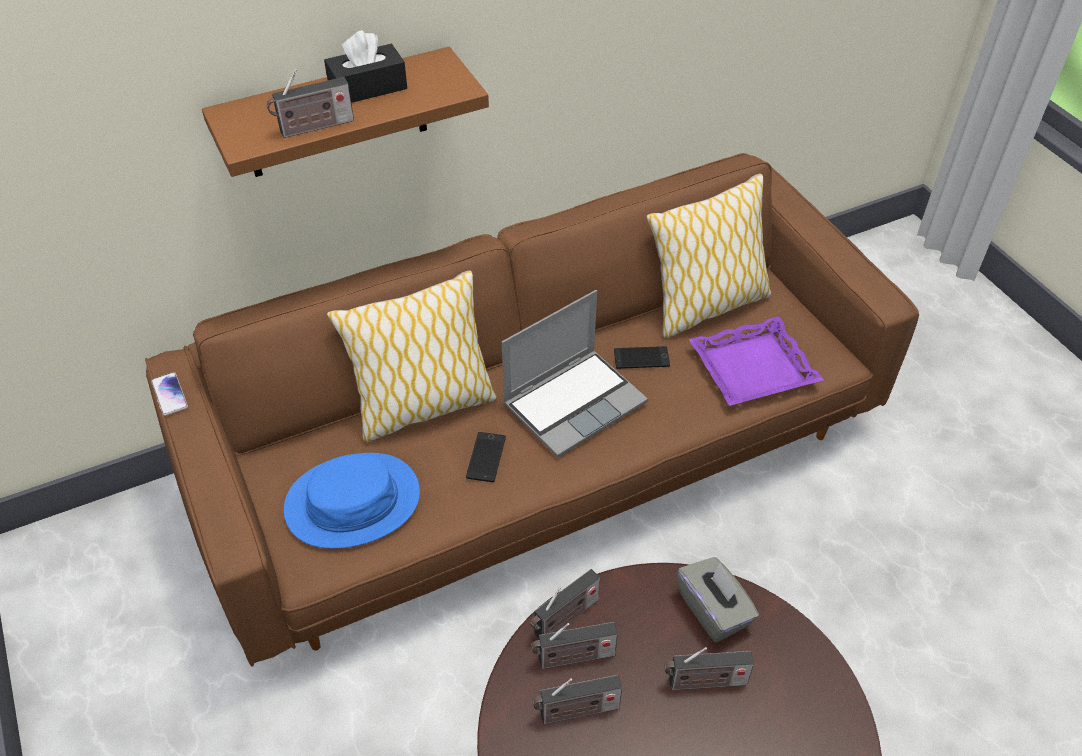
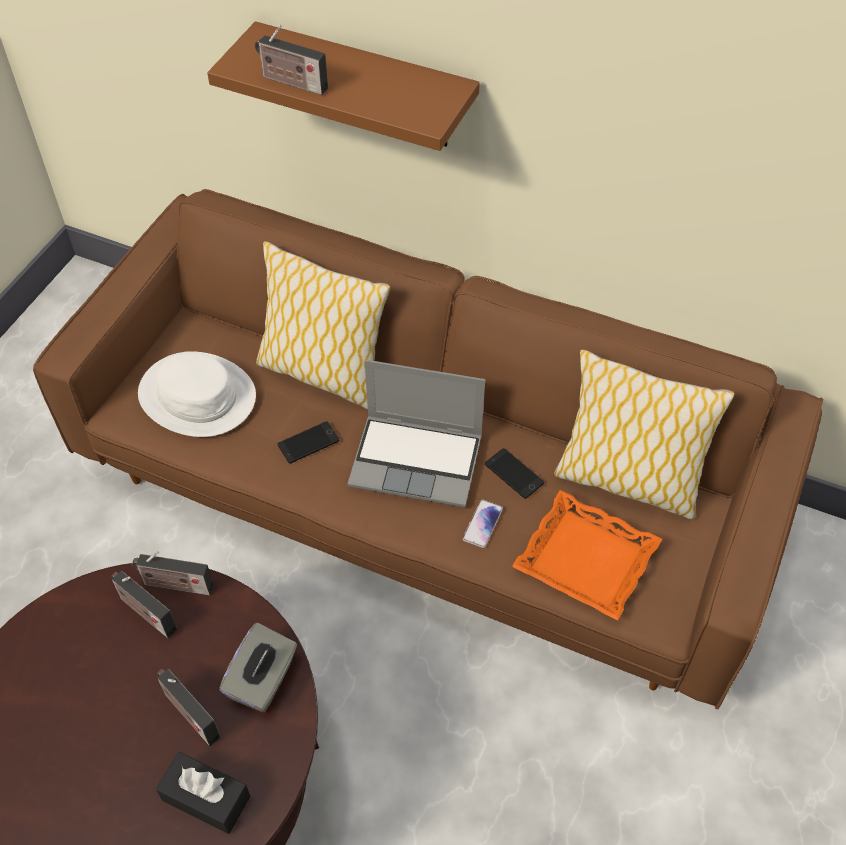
camera: 50 degrees right, 5 degrees up
(169, 394) = (159, 228): phone -> phone (482, 524)
(352, 501) = (198, 395): blue hat -> white hat
(368, 88) = (371, 76): black tissue box -> black tissue box (206, 798)
(576, 712) = (100, 644): radio -> none
(752, 367) = (586, 559): purple tray -> orange tray

